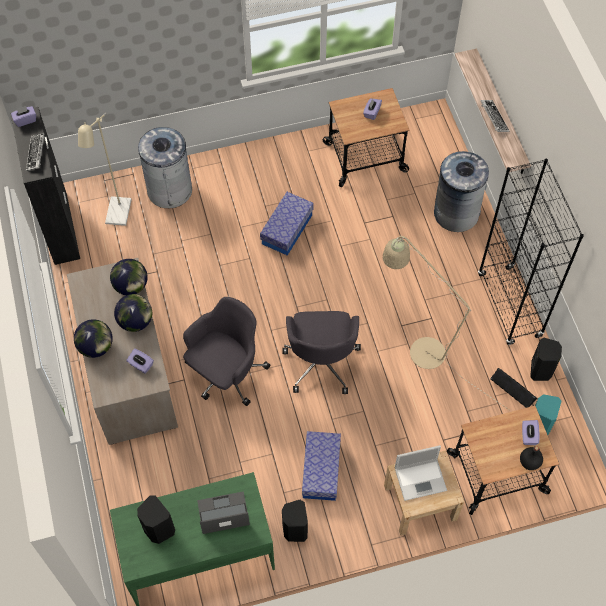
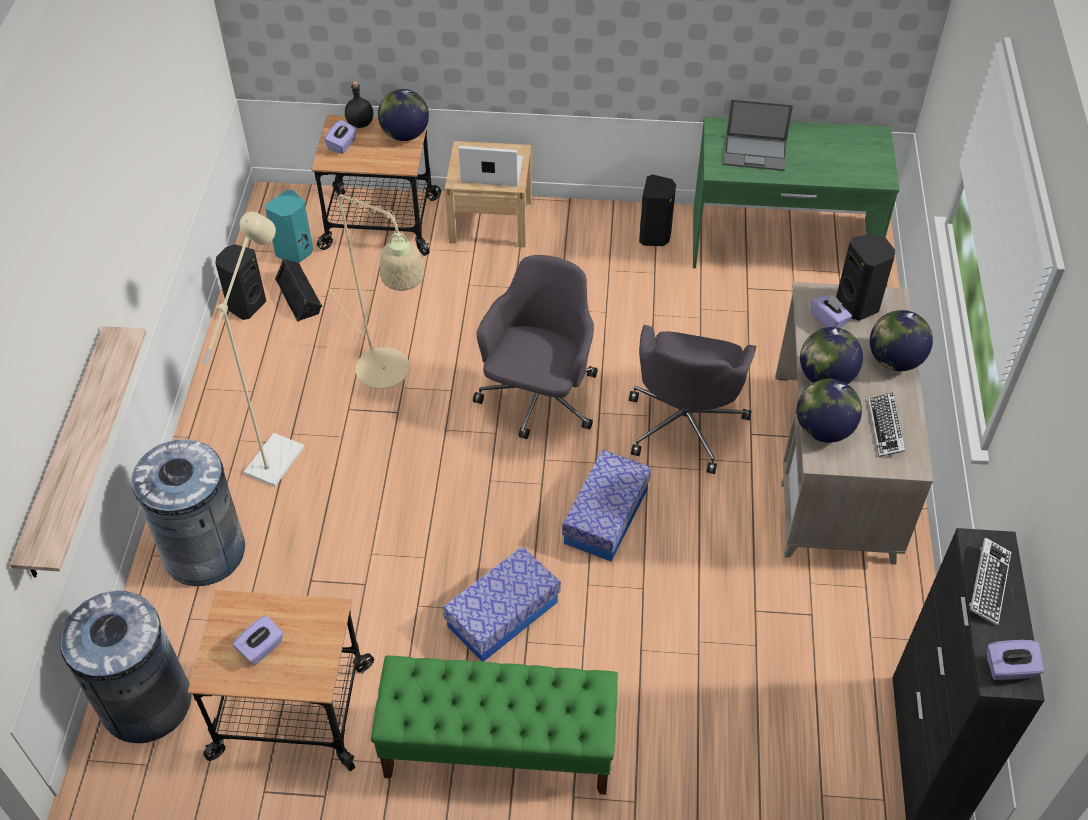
camera: 160 degrees left, 10 degrees down
(117, 217) = (809, 740): beige floor lamp -> beige floor lamp (280, 452)
(158, 529) = (840, 158): black speaker -> black speaker (859, 304)
(169, 190) = (693, 766): grey trash can -> grey trash can (146, 703)
(226, 373) = (685, 423): grey office chair -> grey office chair turned 45 degrees counterclockwise
(263, 170) = (498, 748): none -> green bench
(321, 470) = (597, 281): storage box -> storage box (606, 516)
(490, 461) = (405, 135): none -> globe
(494, 118) = (94, 417): keyboard -> keyboard (886, 427)
(509, 305) = (226, 392): black bookcase -> none

